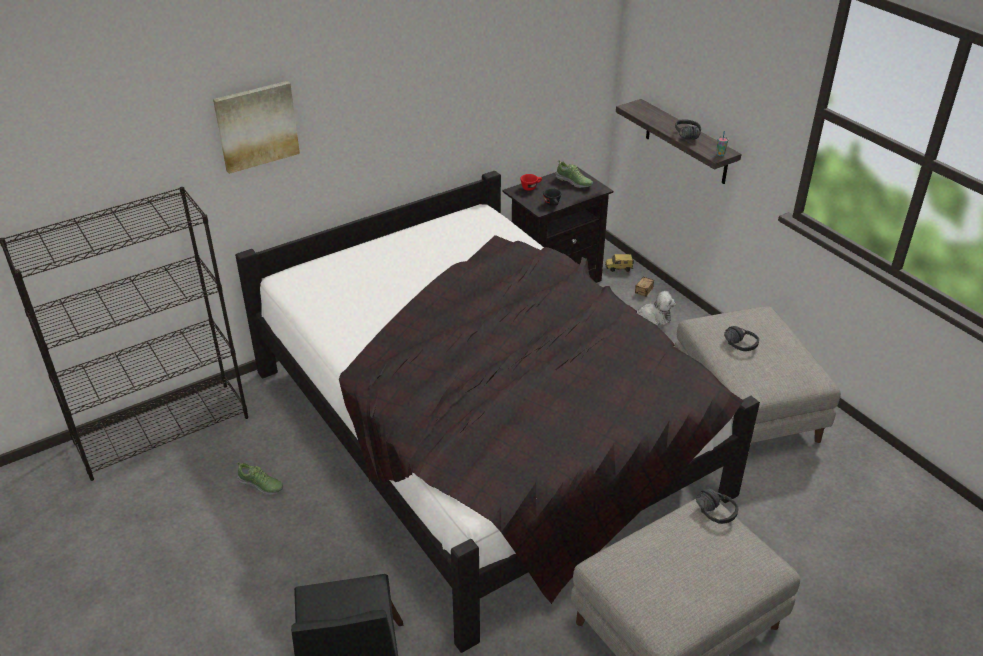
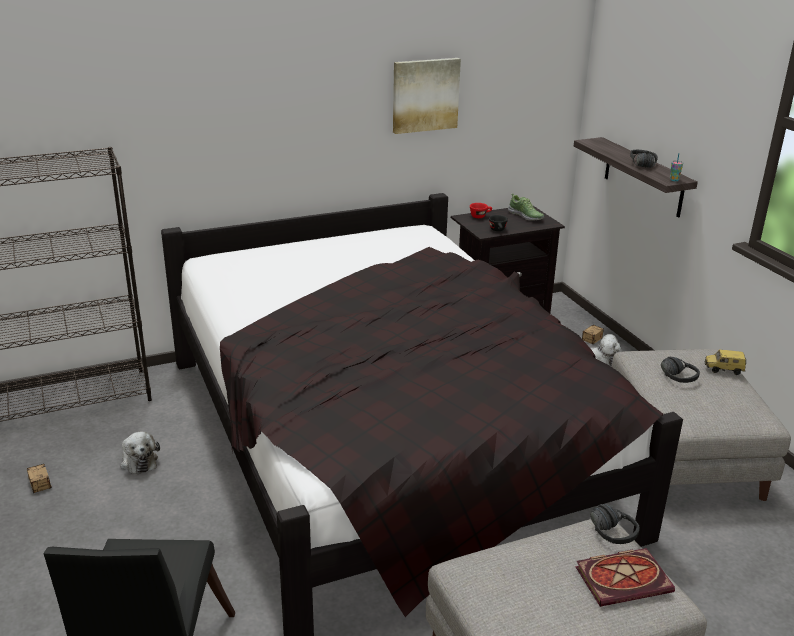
camera: 10 degrees right, 10 degrees down
(184, 534) = (43, 494): none -> storage box
(256, 126) = (193, 99): picture -> picture (425, 95)
(261, 485) = (139, 460): shoe -> plush toy
(619, 269) = (570, 318): toy car -> toy car (724, 370)
(733, 553) = (624, 578): none -> book

